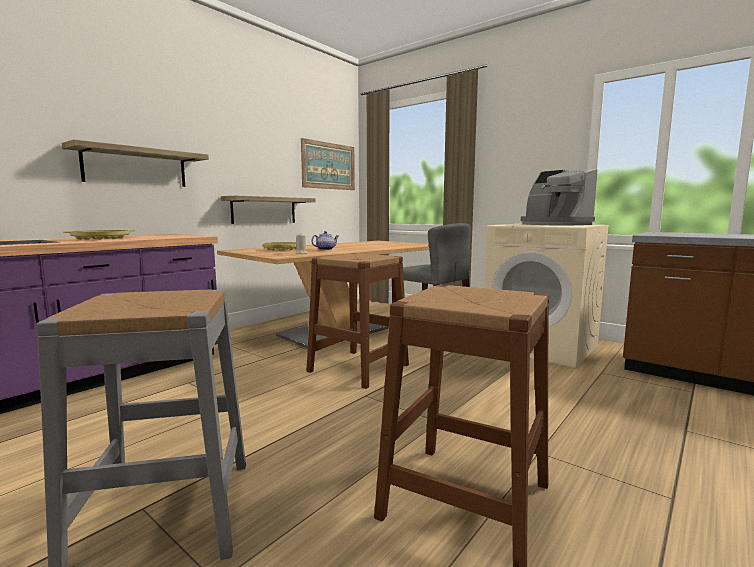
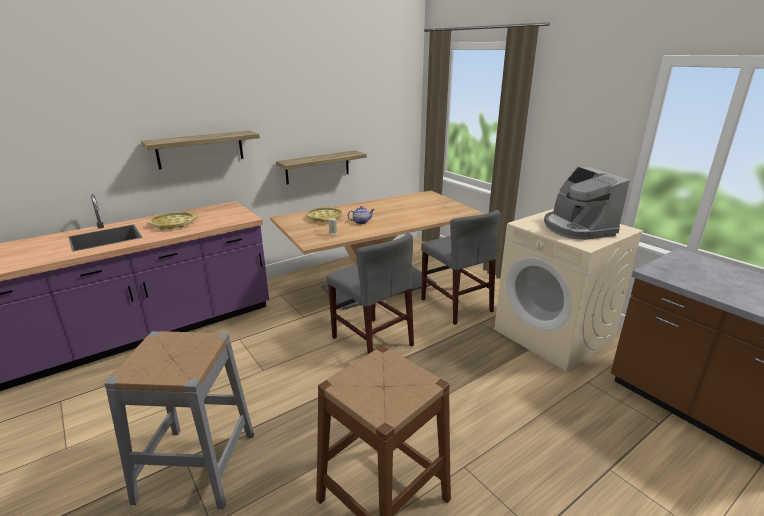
camera: 15 degrees right, 15 degrees up
(328, 166) = (386, 112): picture -> none
(358, 368) = (372, 341): brown stool -> grey chair

